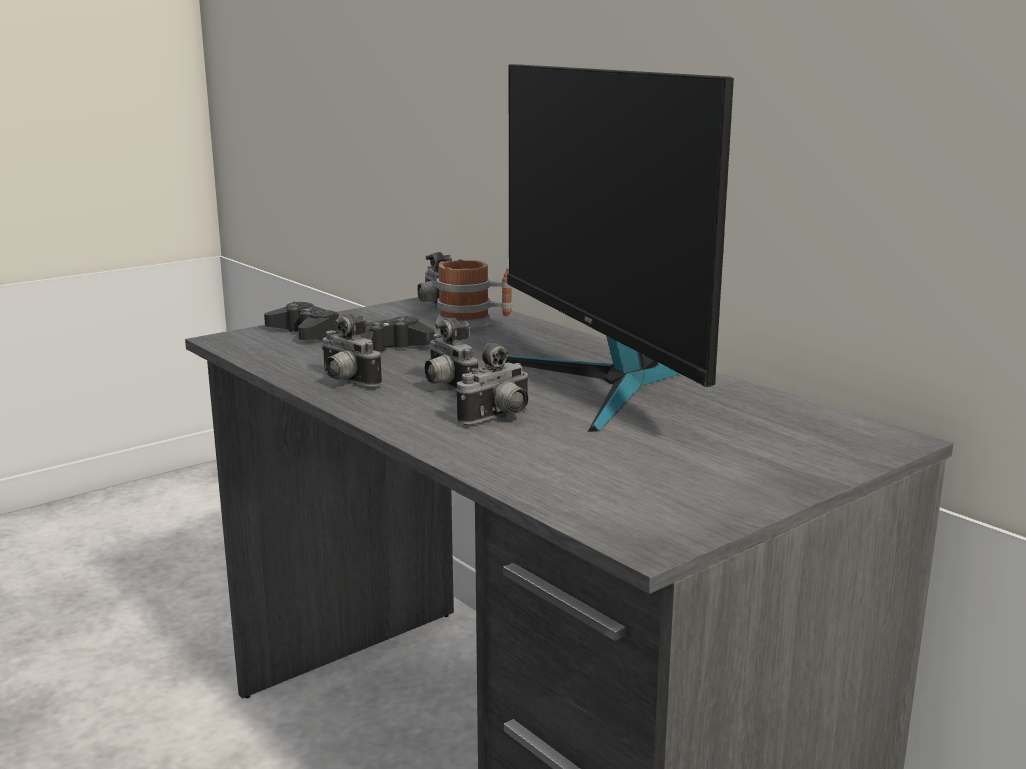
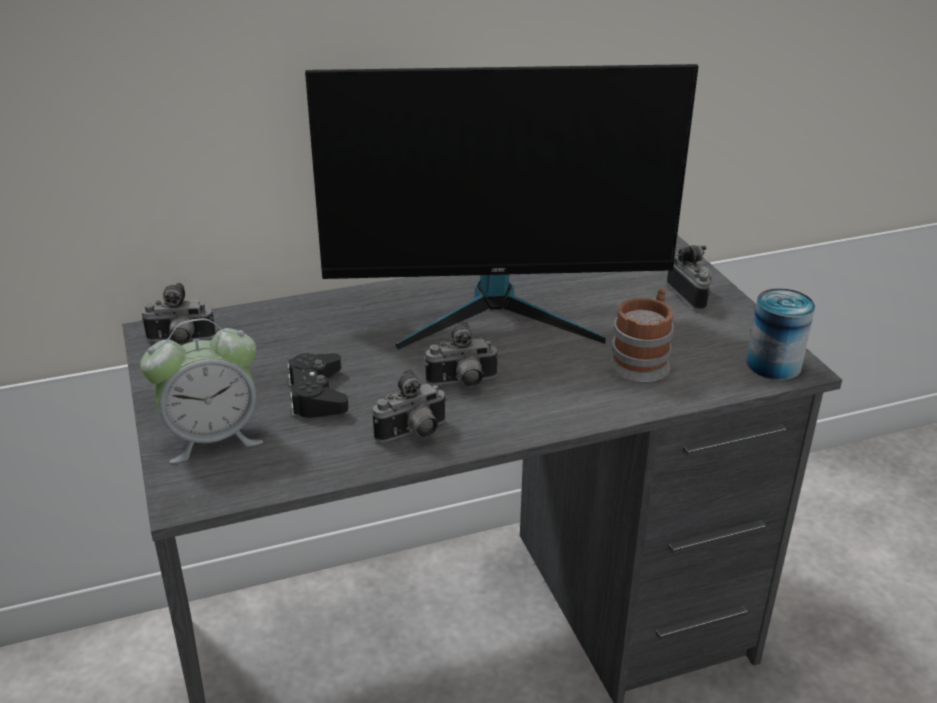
camera: 70 degrees left, 15 degrees up
(305, 333) = (212, 438): black game controller -> alarm clock
(474, 323) = (271, 332): mug -> mug (643, 360)
(499, 418) = (557, 374): camera -> camera (692, 295)
(639, 525) = (773, 364): none -> can

